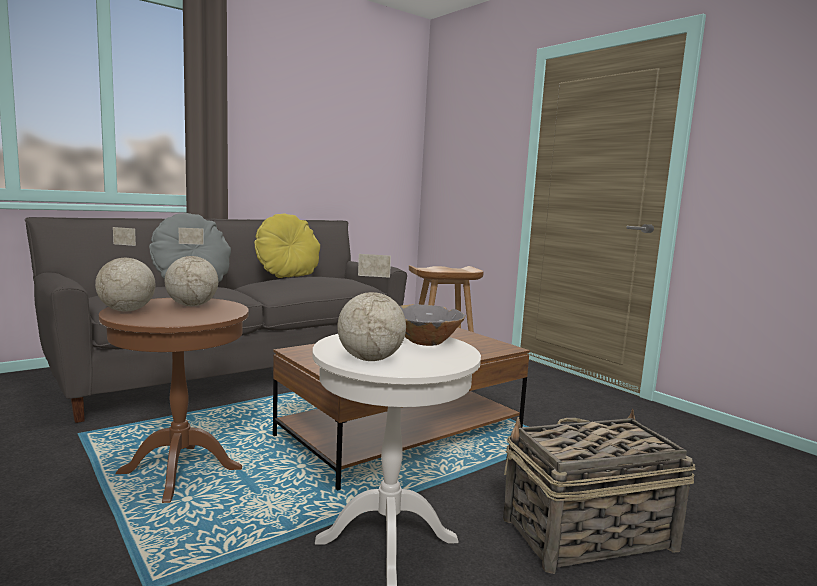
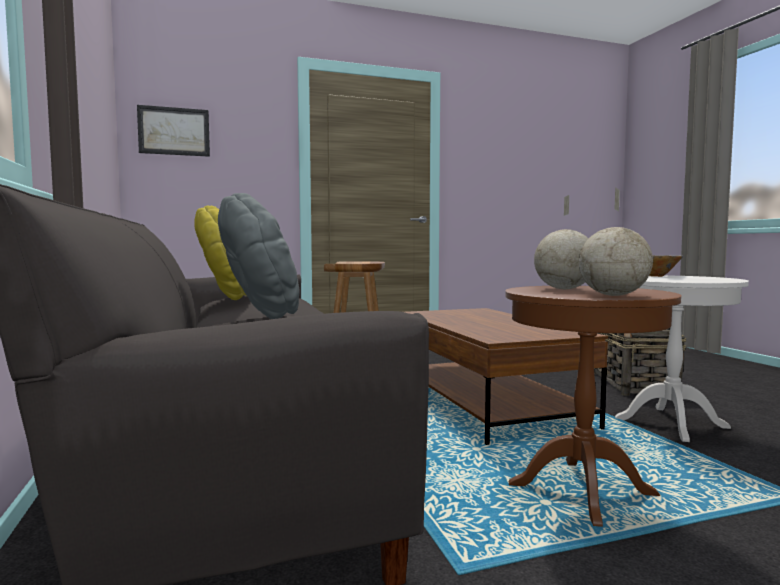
camera: 70 degrees left, 5 degrees down
(369, 359) = (715, 279): globe -> none
(449, 141) = (174, 131): none -> picture

